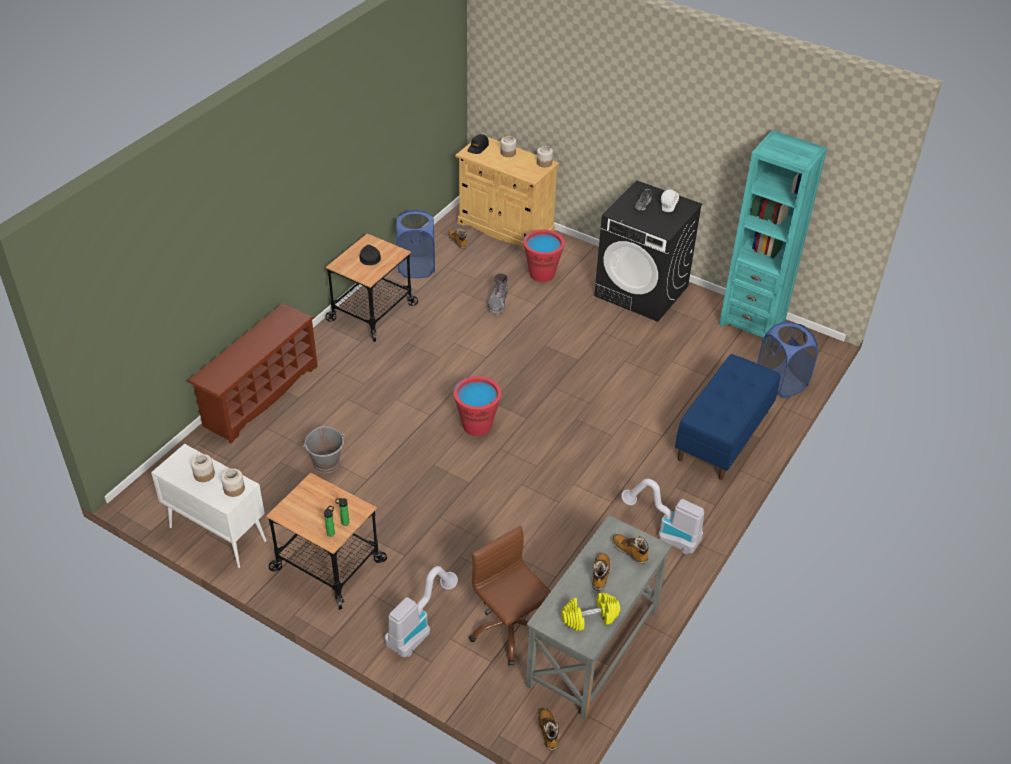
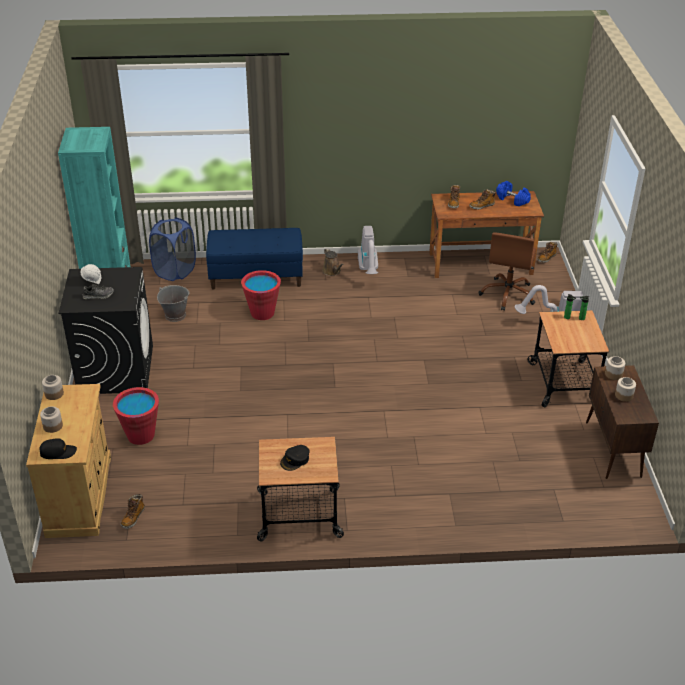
camera: 125 degrees left, 5 degrees down
(217, 534) = (613, 450): white cabinet -> brown cabinet
(260, 395) = (474, 519): brown shoe rack -> none
(327, 463) = (491, 435): grey bucket -> grey bucket (175, 315)
(416, 268) = (203, 523): blue laundry basket -> none
(477, 426) = (368, 382): red bucket -> red bucket (262, 313)
(497, 303) = (210, 442): grey boot -> none
(590, 617) = (512, 200): yellow dumbbell -> blue dumbbell
(593, 648) = (480, 264): grey desk -> brown desk
(686, 500) = (332, 271): none -> brown watering can

